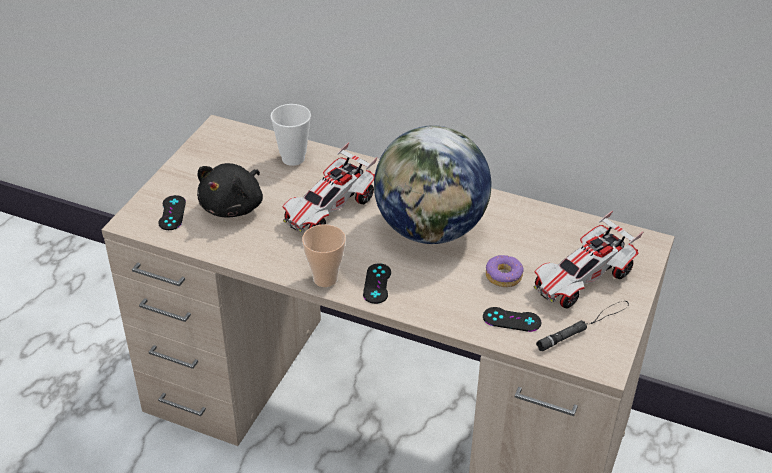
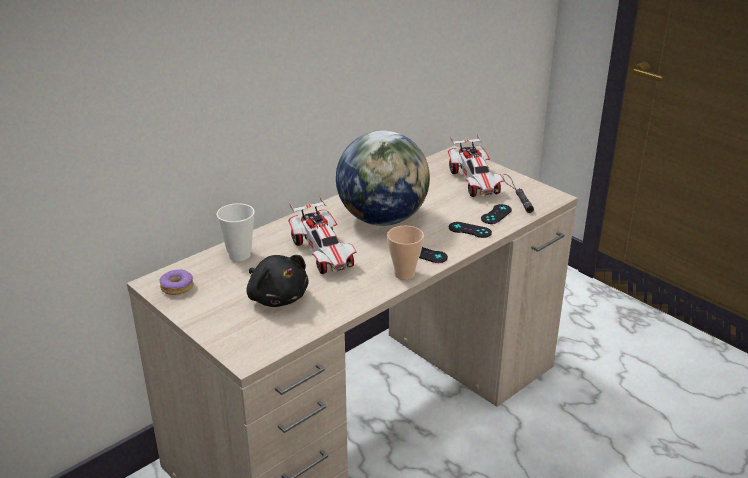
camera: 65 degrees left, 10 degrees down
(172, 213) = (256, 332): black game controller -> black game controller (469, 230)
(504, 276) = (452, 206): donut -> donut (177, 287)

